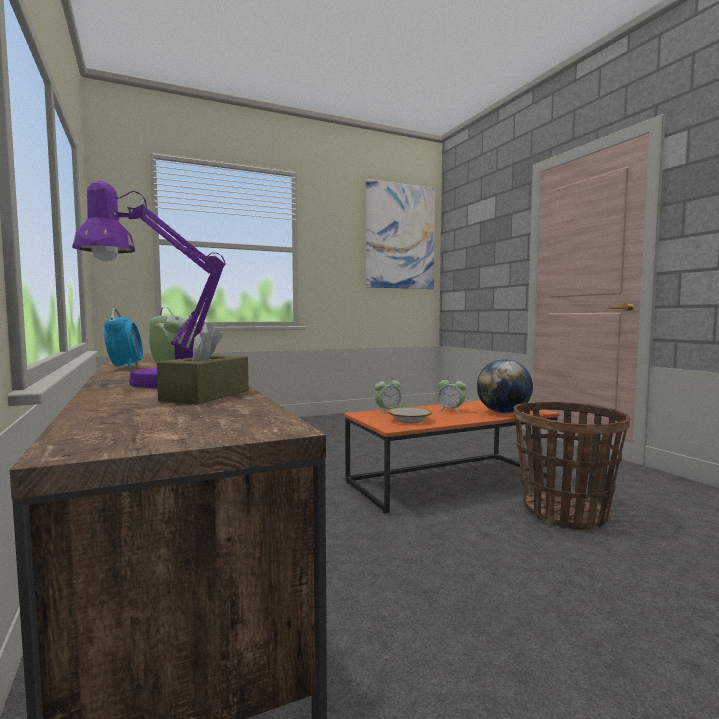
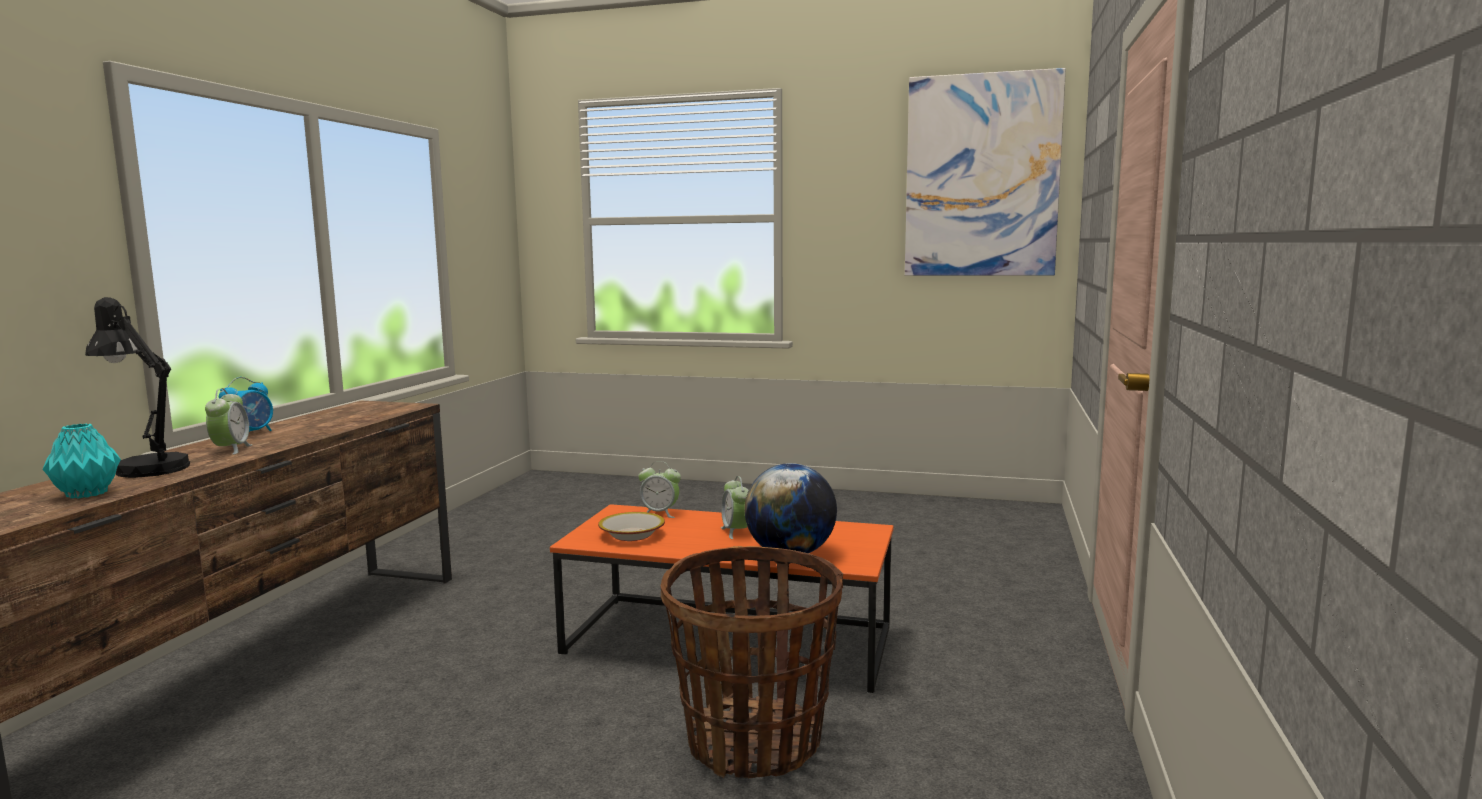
camera: 40 degrees right, 5 degrees up
(151, 383) = (146, 468): purple table lamp -> black table lamp
(206, 395) = (88, 494): brown tissue box -> turquoise vase

